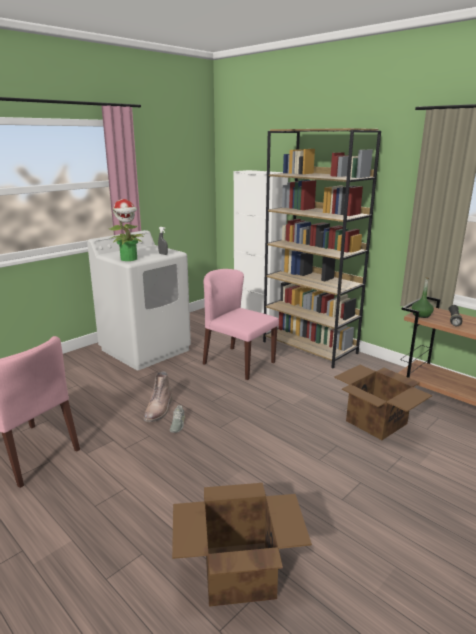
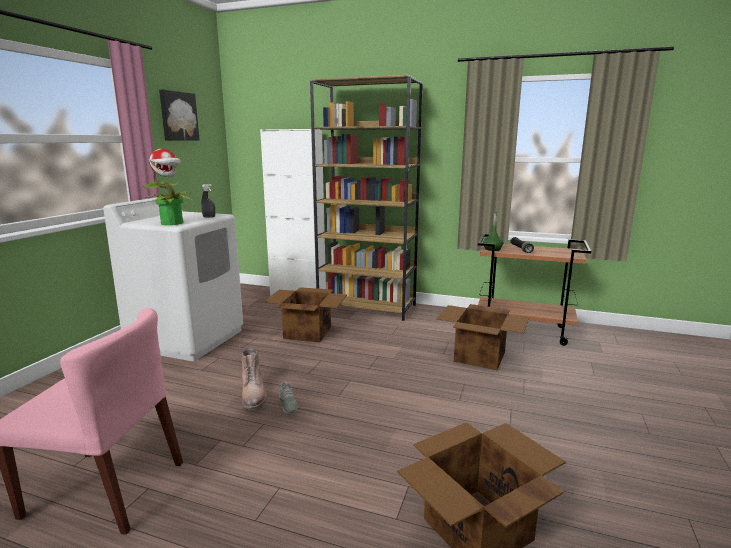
camera: 25 degrees left, 5 degrees down
(166, 160) = (178, 116): none -> picture
(238, 363) = (307, 332): pink chair -> cardboard box

